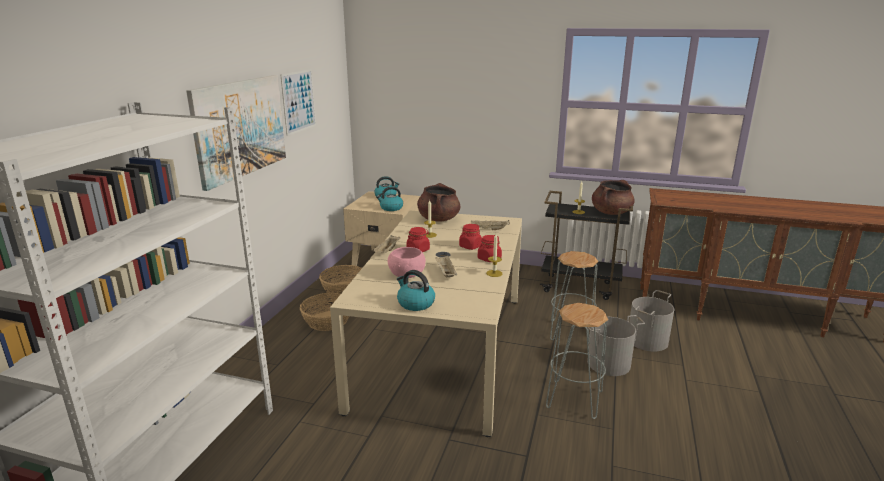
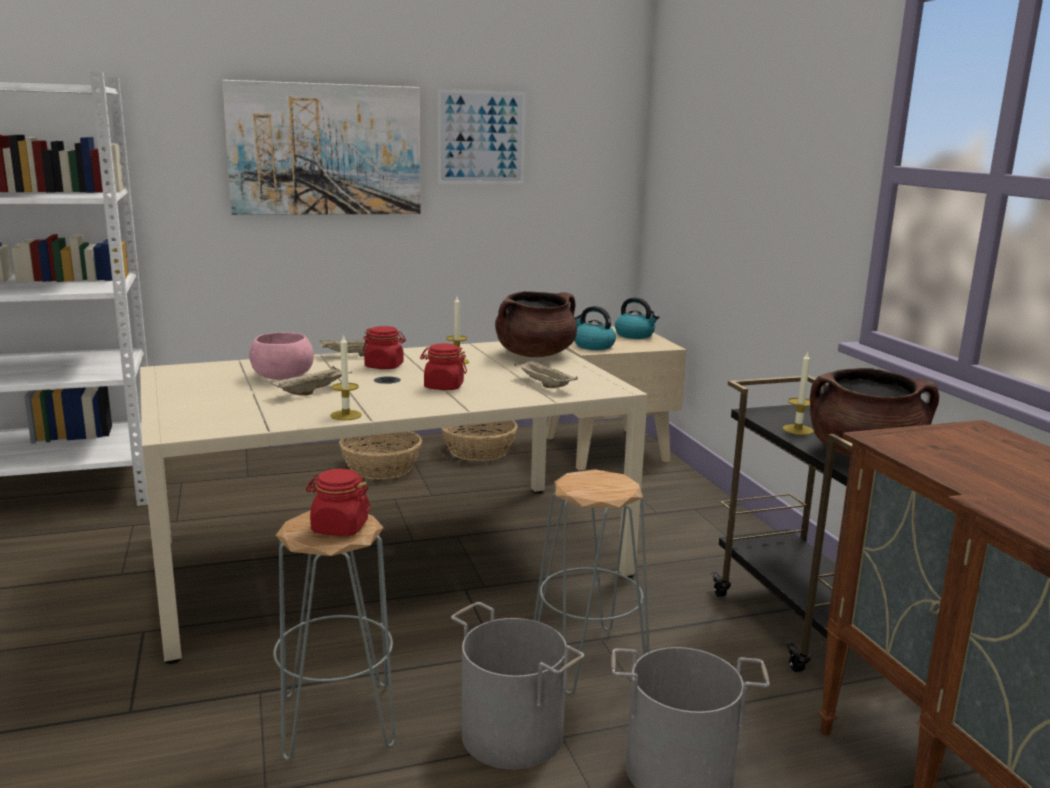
camera: 55 degrees right, 5 degrees down
(415, 303) = (182, 396): kettle -> none
(489, 259) = (406, 404): red jar -> red jar (339, 528)

